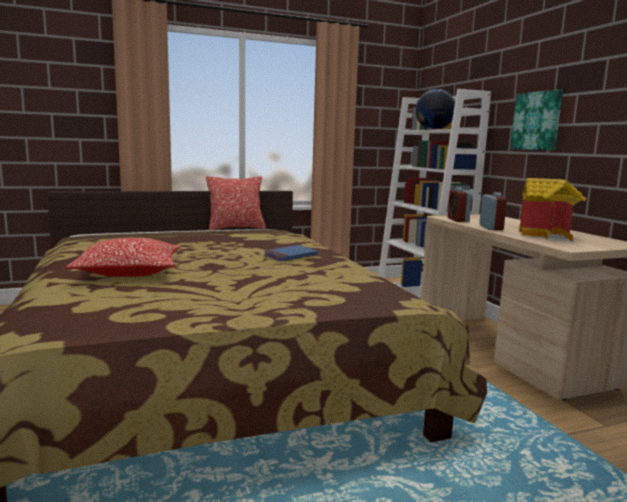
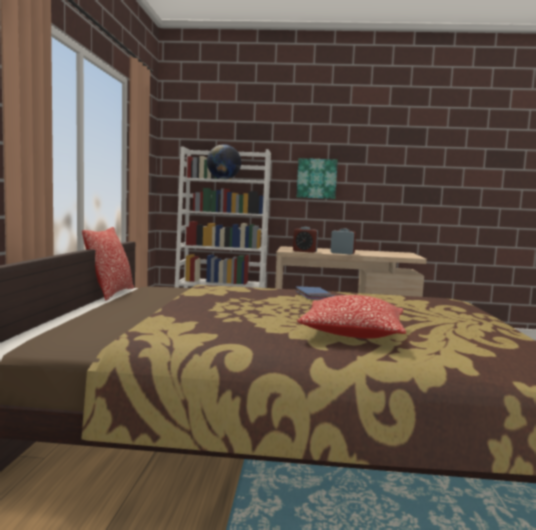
camera: 65 degrees left, 5 degrees down
(550, 236) = (377, 253): toy house -> none

